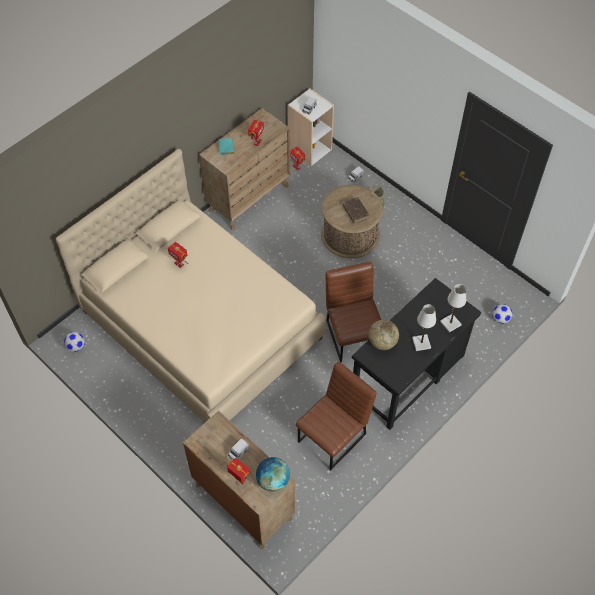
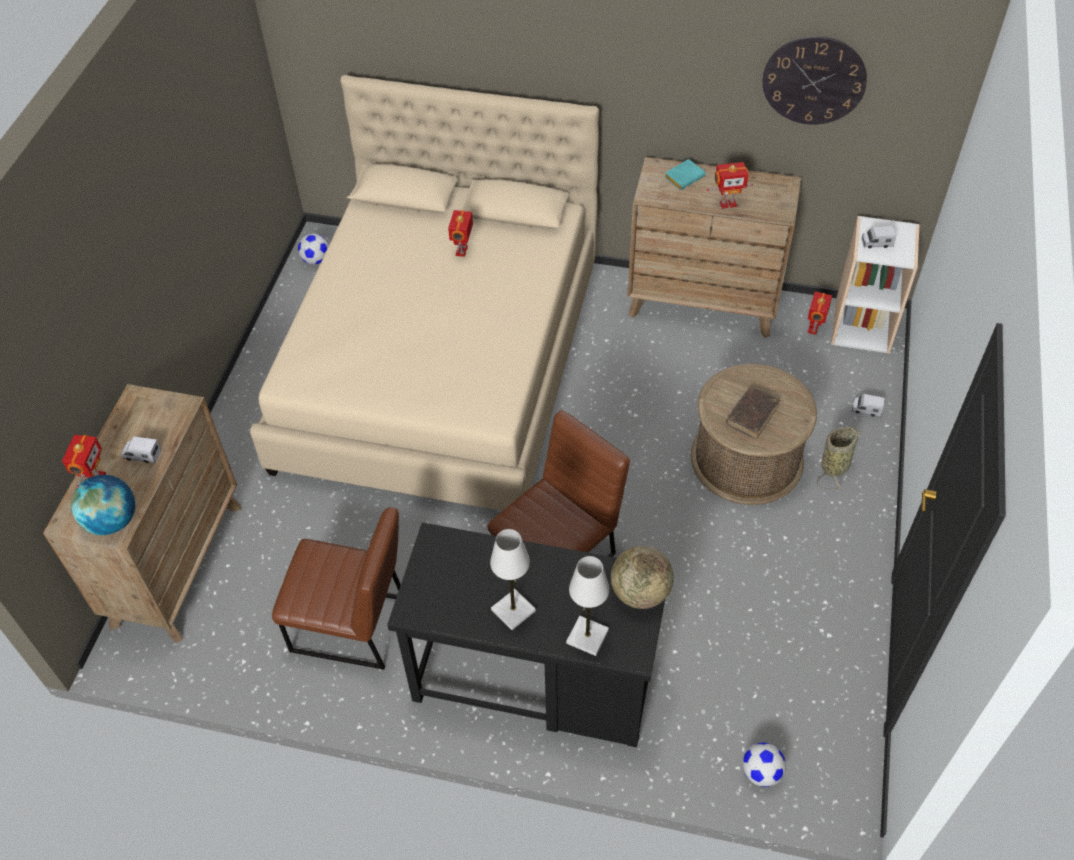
camera: 60 degrees right, 5 degrees down
(256, 63) = (814, 80): none -> wall clock
(382, 342) = (475, 552): globe -> globe (640, 592)

